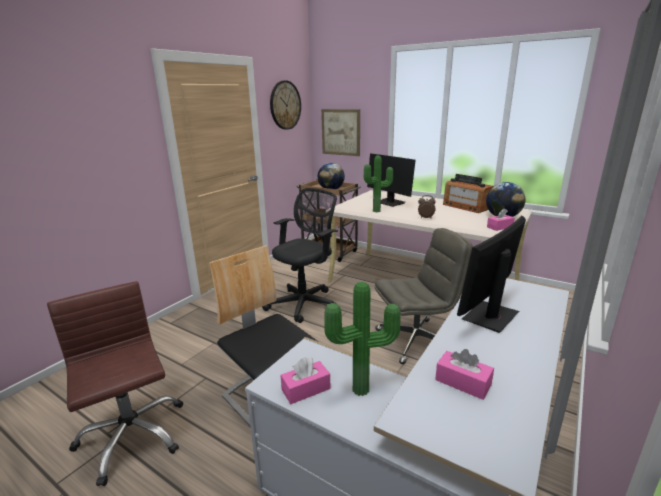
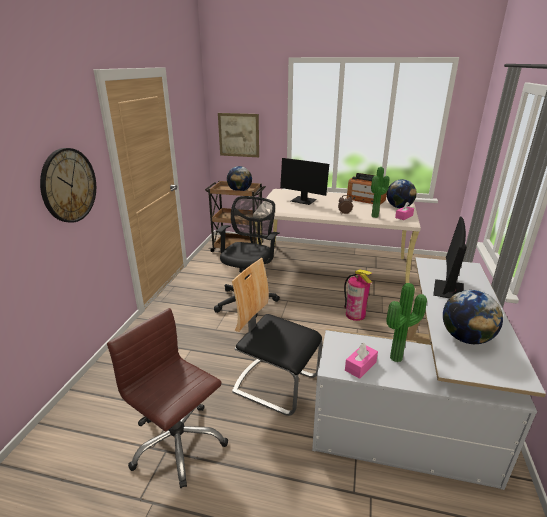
camera: 20 degrees left, 5 degrees up
(285, 105) = (189, 111): wall clock -> wall clock (68, 185)
(377, 211) = (301, 211): potted plant -> potted plant (376, 216)
(416, 340) = (355, 314): grey office chair -> fire extinguisher
(463, 382) = (466, 338): pink tissue box -> globe

